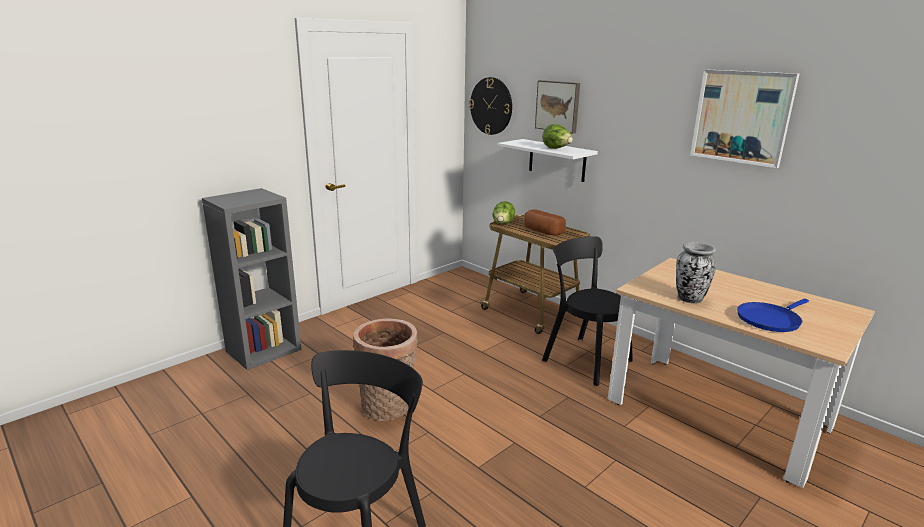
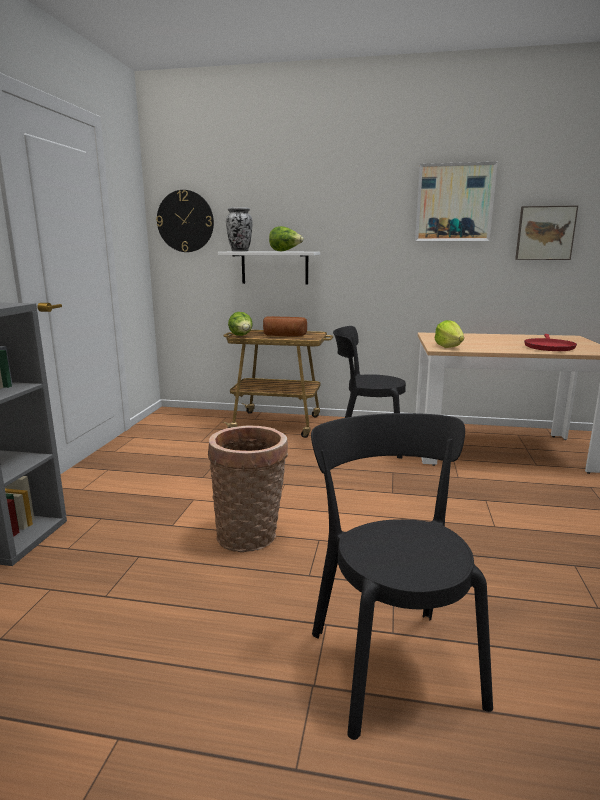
camera: 35 degrees left, 5 degrees down
(558, 106) = (270, 212): picture -> picture (545, 233)
(650, 289) = (448, 347): none -> lettuce
(689, 299) = (484, 347): vase -> vase (240, 251)
(770, 319) = (548, 347): blue frying pan -> red frying pan

